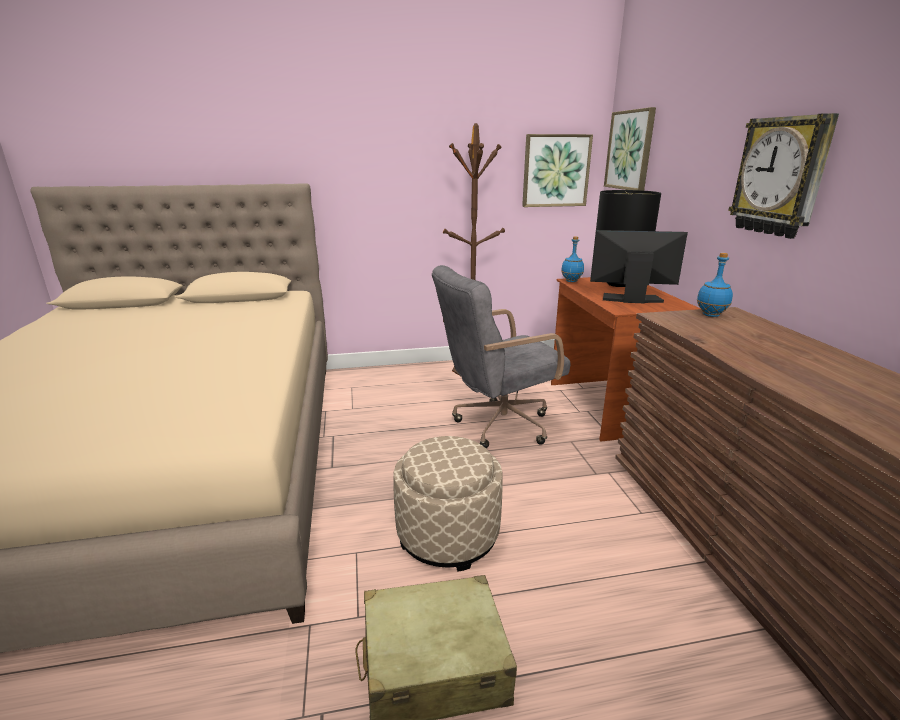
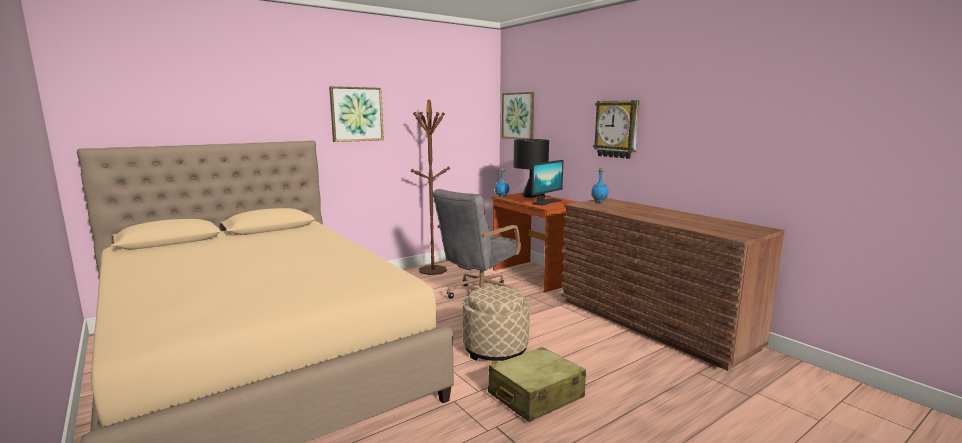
camera: 25 degrees left, 10 degrees down
(556, 171) = (472, 129): picture -> picture (356, 114)
(631, 299) = (546, 202): monitor -> monitor turned 150 degrees clockwise

